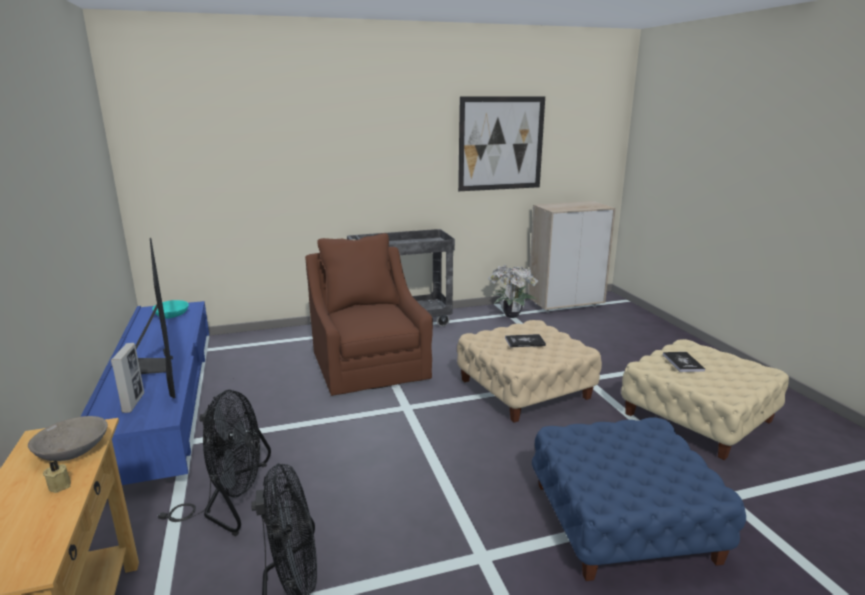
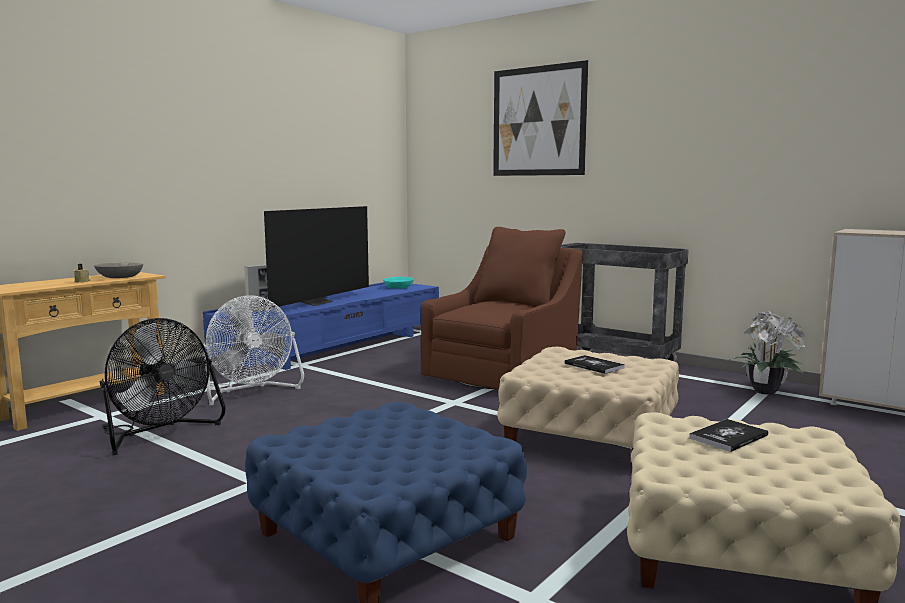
camera: 55 degrees right, 10 degrees down
(228, 500) = (246, 392): black fan -> white fan
(501, 144) = (795, 134): picture -> picture (538, 121)

